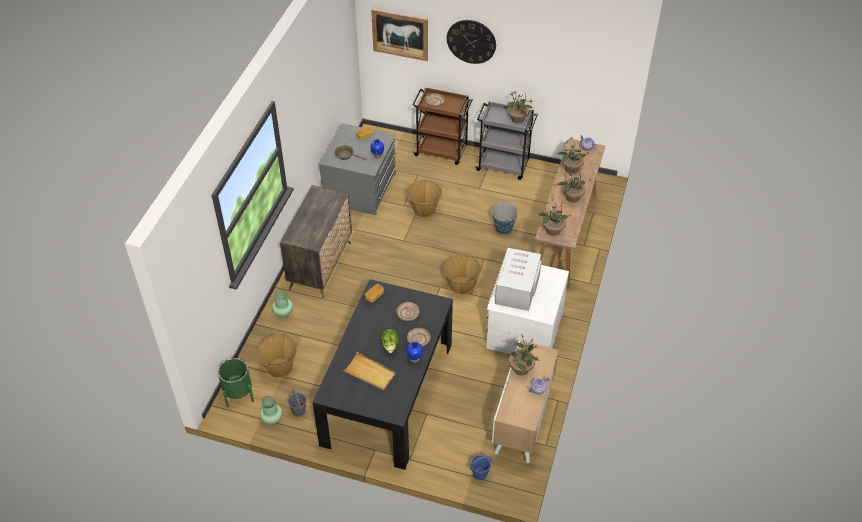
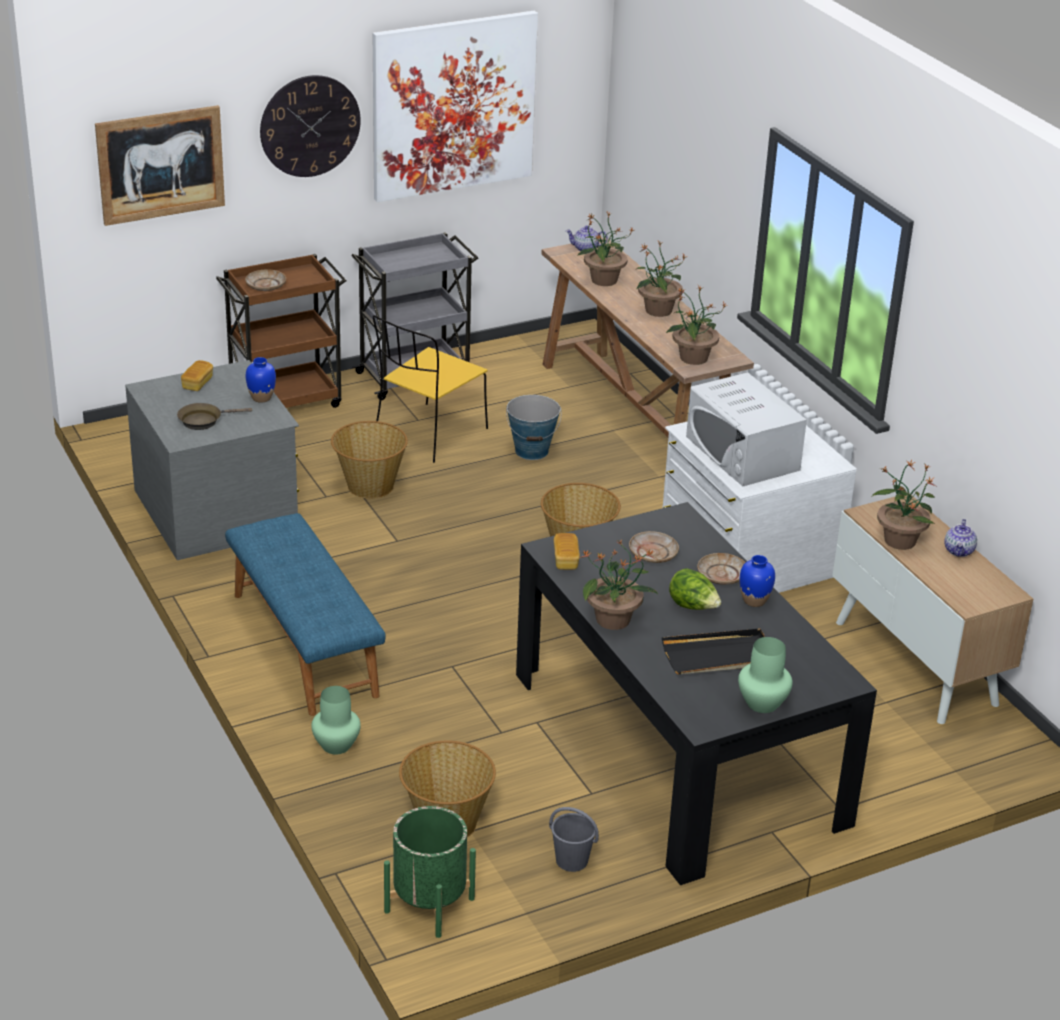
camera: 45 degrees left, 15 degrees down
(272, 419) = (547, 902): green vase -> green vase (763, 703)
(321, 265) = (303, 644): dresser -> blue bench
(370, 373) = (719, 656): beige tray -> black tray
(474, 197) = (428, 434): none -> yellow chair
(479, 473) = (960, 761): blue bucket -> none
(517, 119) = (434, 255): potted plant -> potted plant (614, 620)
(545, 56) = (453, 105): none -> picture

